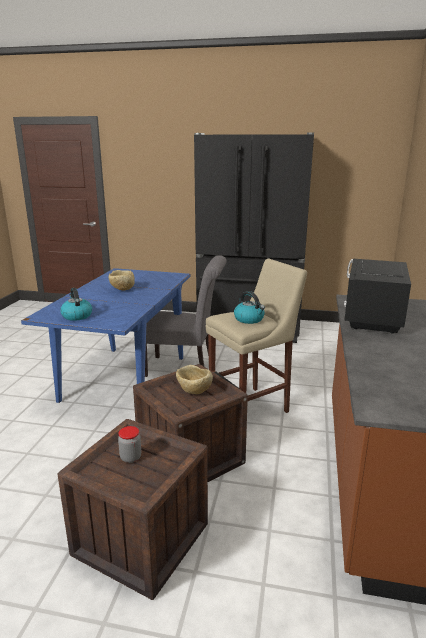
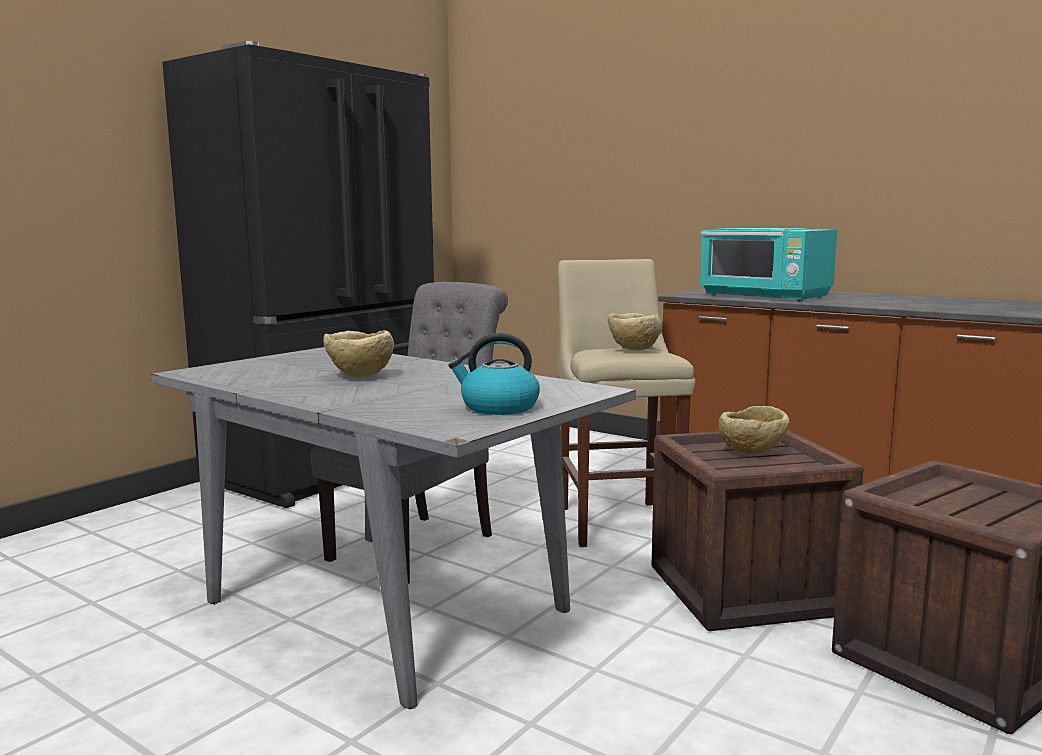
camera: 65 degrees left, 10 degrees down
(125, 378) = (388, 606): blue dining table -> grey dining table
(130, 457) = (961, 505): jar -> none
(249, 319) = (633, 350): kettle -> beige bowl
(371, 318) = (765, 297): black microwave -> turquoise microwave

